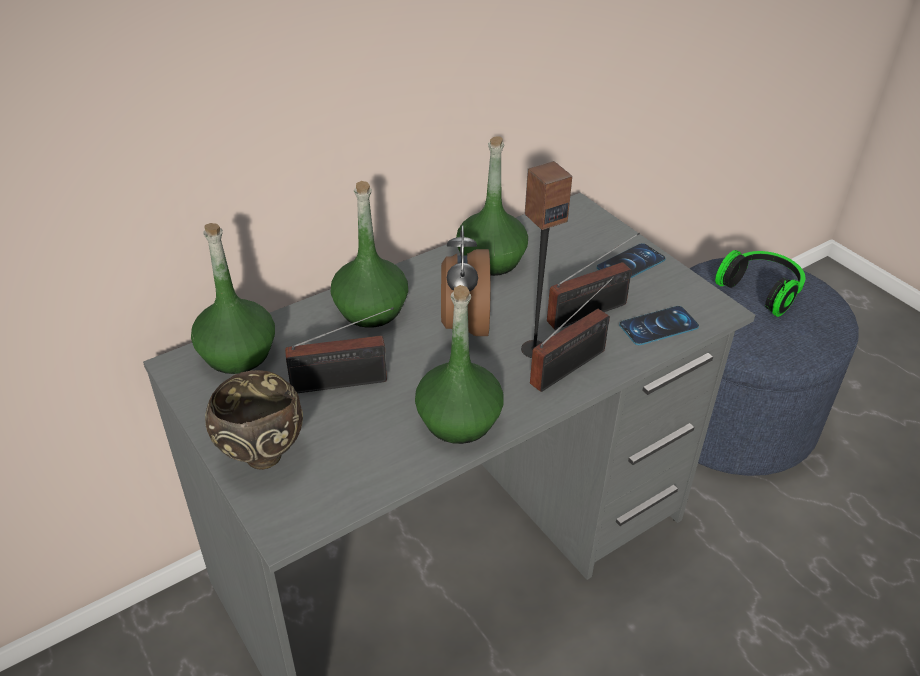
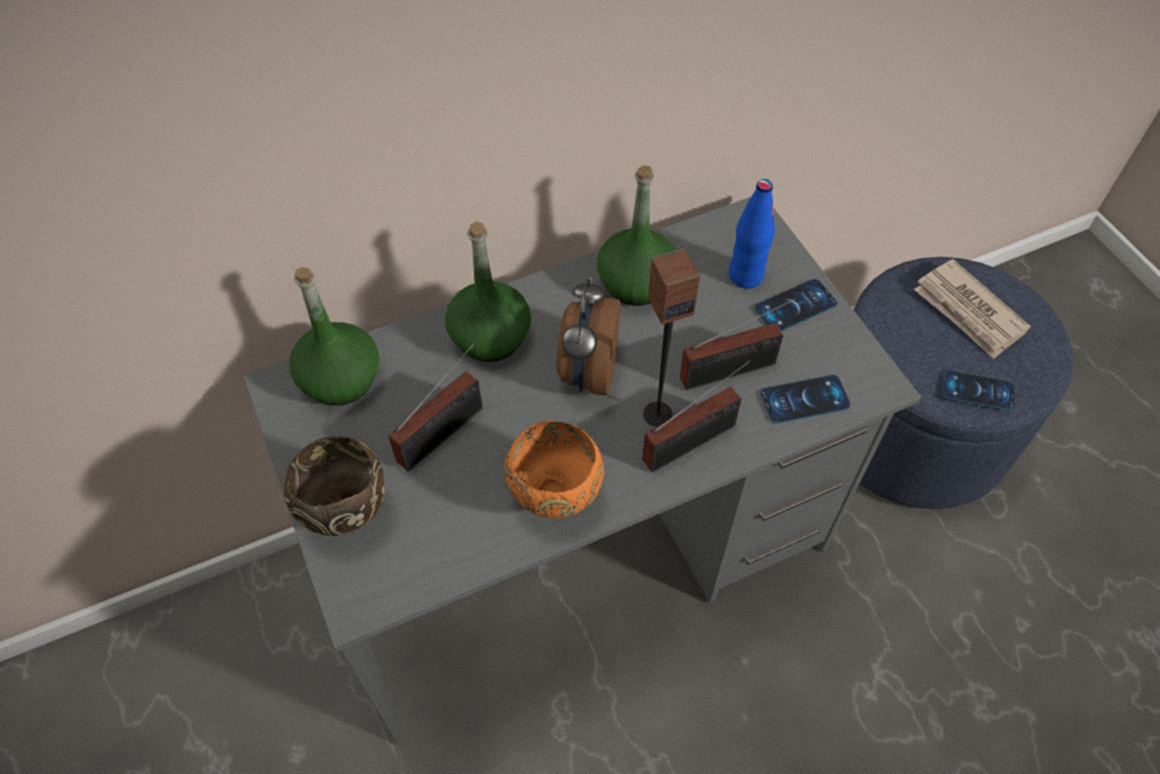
camera: 10 degrees right, 15 degrees up
(344, 382) = (445, 431): radio -> radio turned 45 degrees counterclockwise
(459, 420) = (557, 497): green bottle -> orange bowl
(583, 247) = (745, 276): none -> blue bottle
(762, 290) = (969, 312): headphones -> newspaper
(787, 345) = (978, 391): none -> phone

